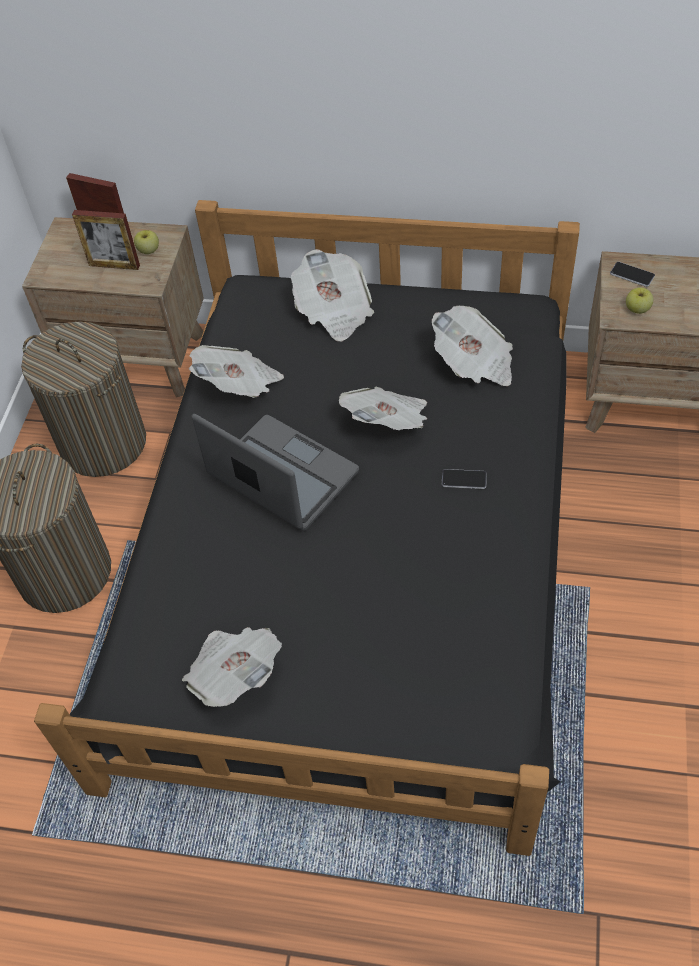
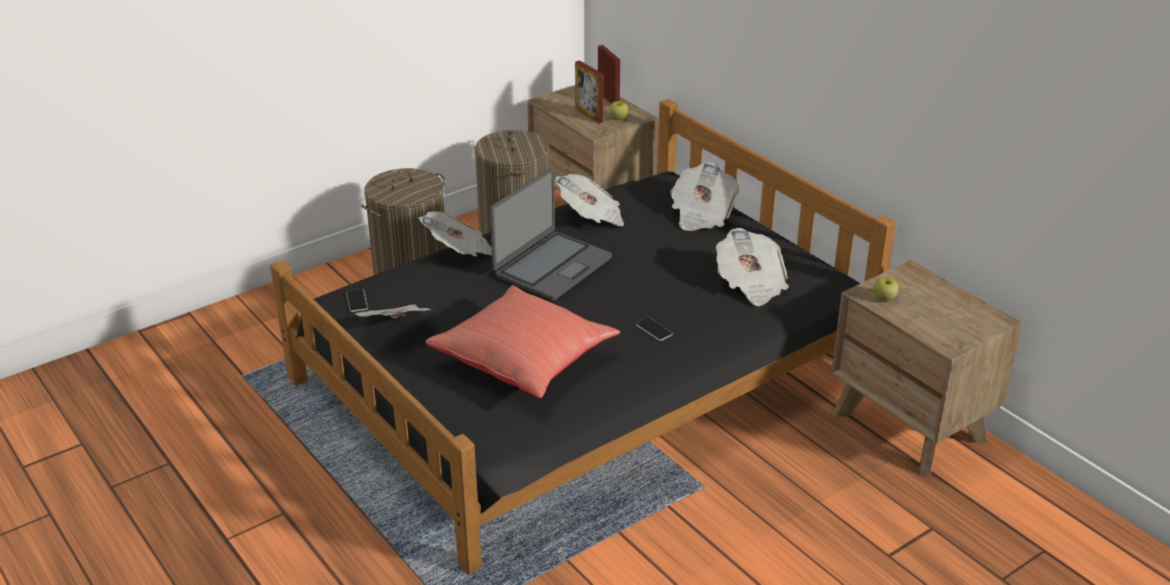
camera: 40 degrees right, 20 degrees down
(282, 476) = (551, 267): laptop -> laptop turned 45 degrees clockwise
(388, 423) = (650, 280): newspaper -> newspaper (460, 252)
(405, 611) = (525, 362): none -> red pillow
(632, 275) = (911, 281): phone -> phone (357, 301)

